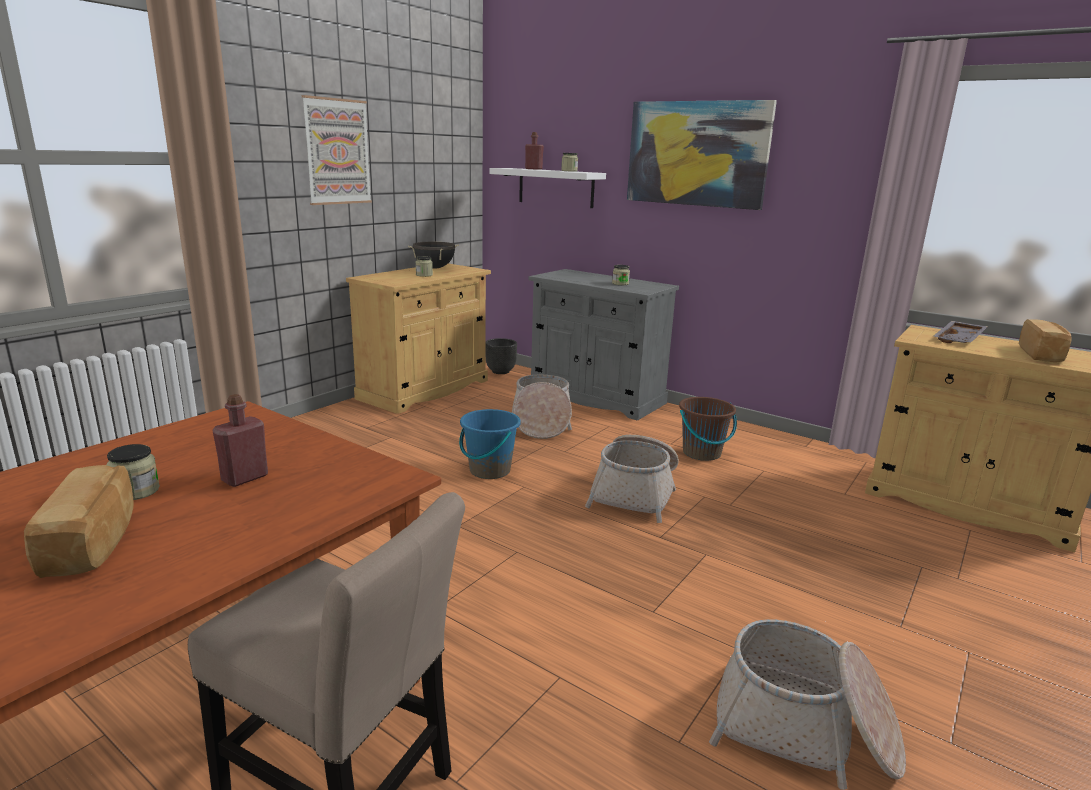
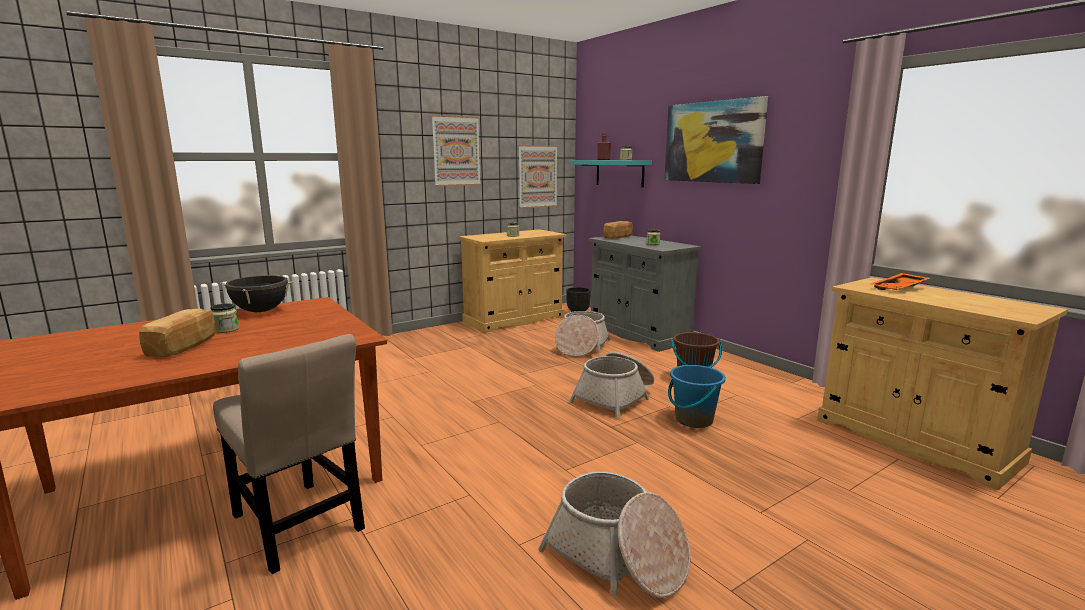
camera: 20 degrees right, 5 degrees down
(245, 478) = (283, 329): red bottle -> none
(434, 268) = (526, 232): black cooking pot -> black cooking pot (260, 311)
(440, 189) = (537, 176): none -> picture
(489, 470) = (519, 372): blue bucket -> blue bucket (693, 420)
(555, 187) = (619, 173): white shelf -> turquoise shelf
(959, 340) = (899, 288): grey tray -> orange tray
(1041, 354) = (967, 302): bread -> bread (619, 237)

